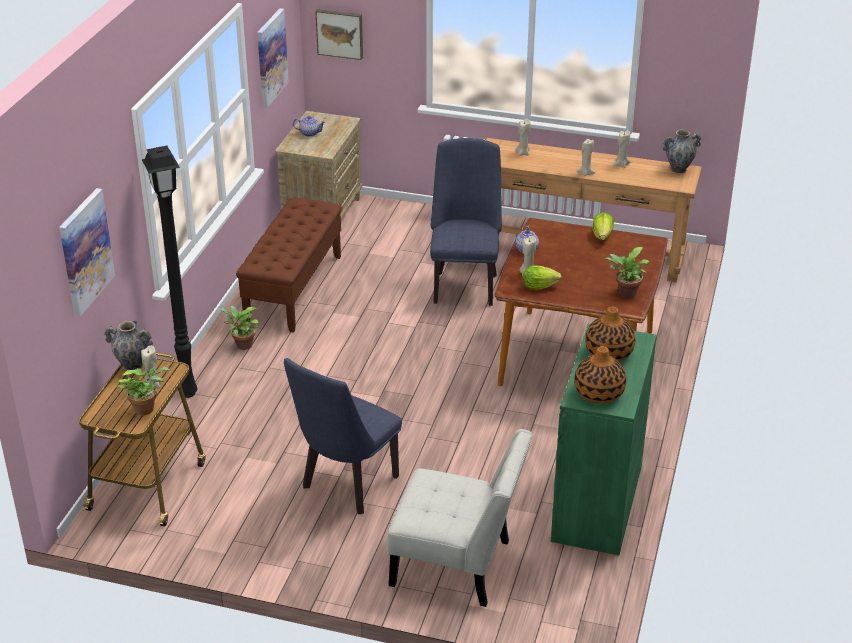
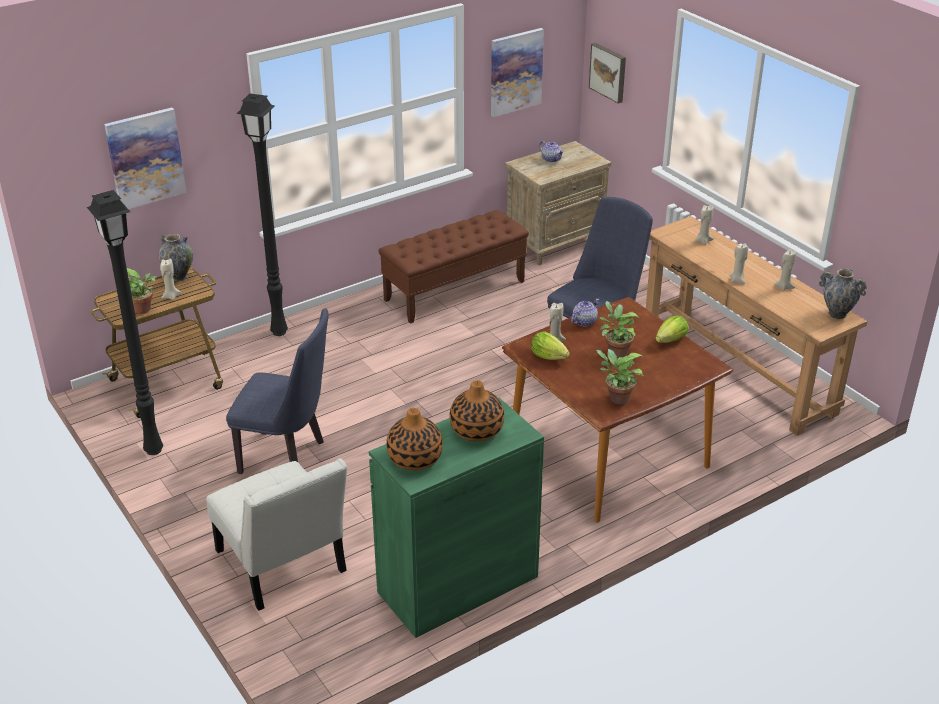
camera: 40 degrees right, 0 degrees up
(217, 544) = (152, 450): none -> black floor lamp
(242, 345) = (361, 315): potted plant -> potted plant (615, 352)
(346, 487) = (289, 458): blue chair -> blue chair turned 150 degrees counterclockwise

